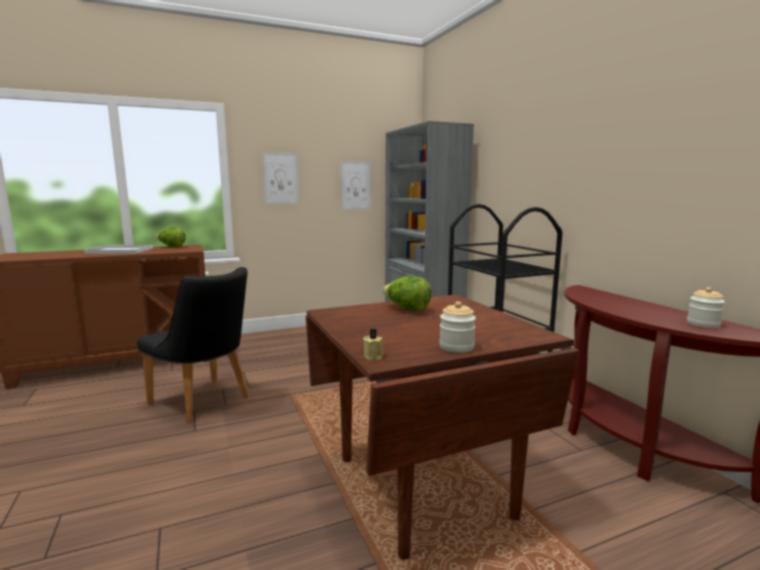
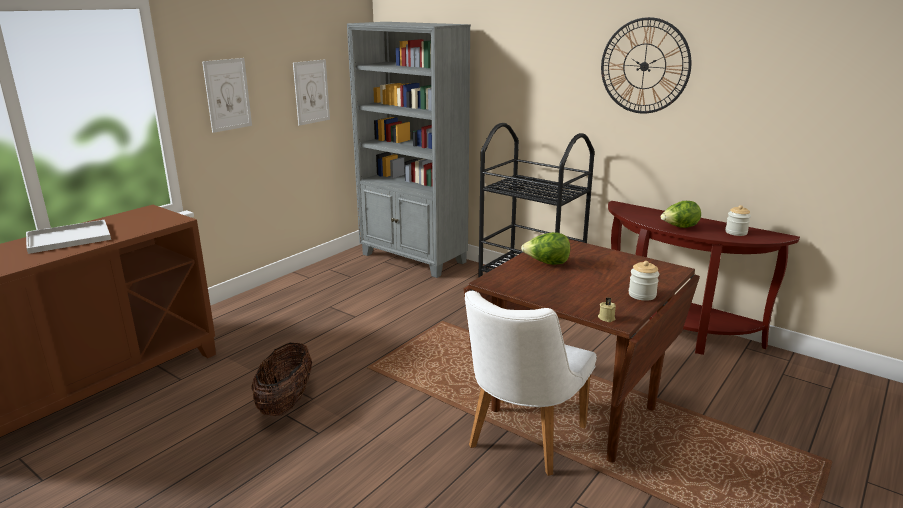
camera: 30 degrees left, 10 degrees up
(171, 247) = (123, 216): lettuce -> lettuce (679, 227)
(206, 402) = (286, 402): black chair -> basket
(334, 498) = (521, 442): none -> white chair
(612, 134) = (644, 66): none -> wall clock

